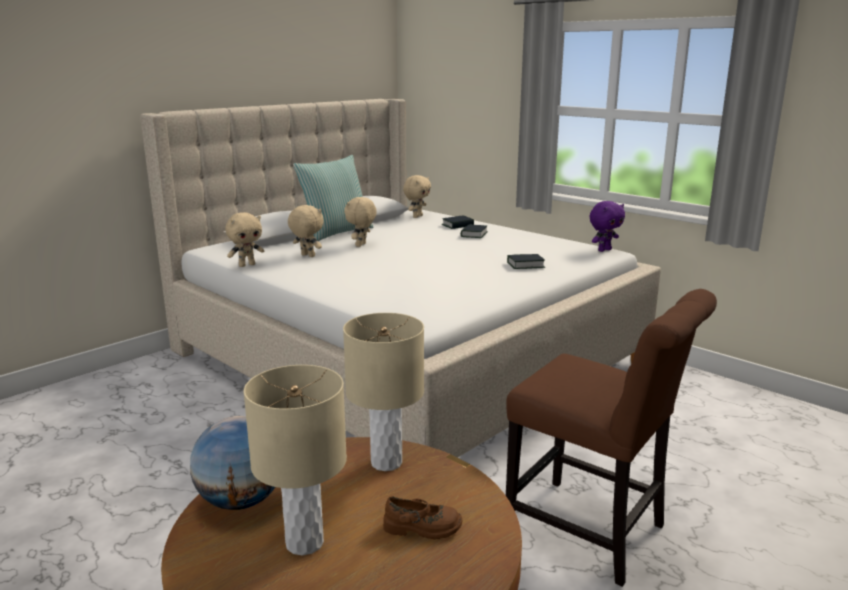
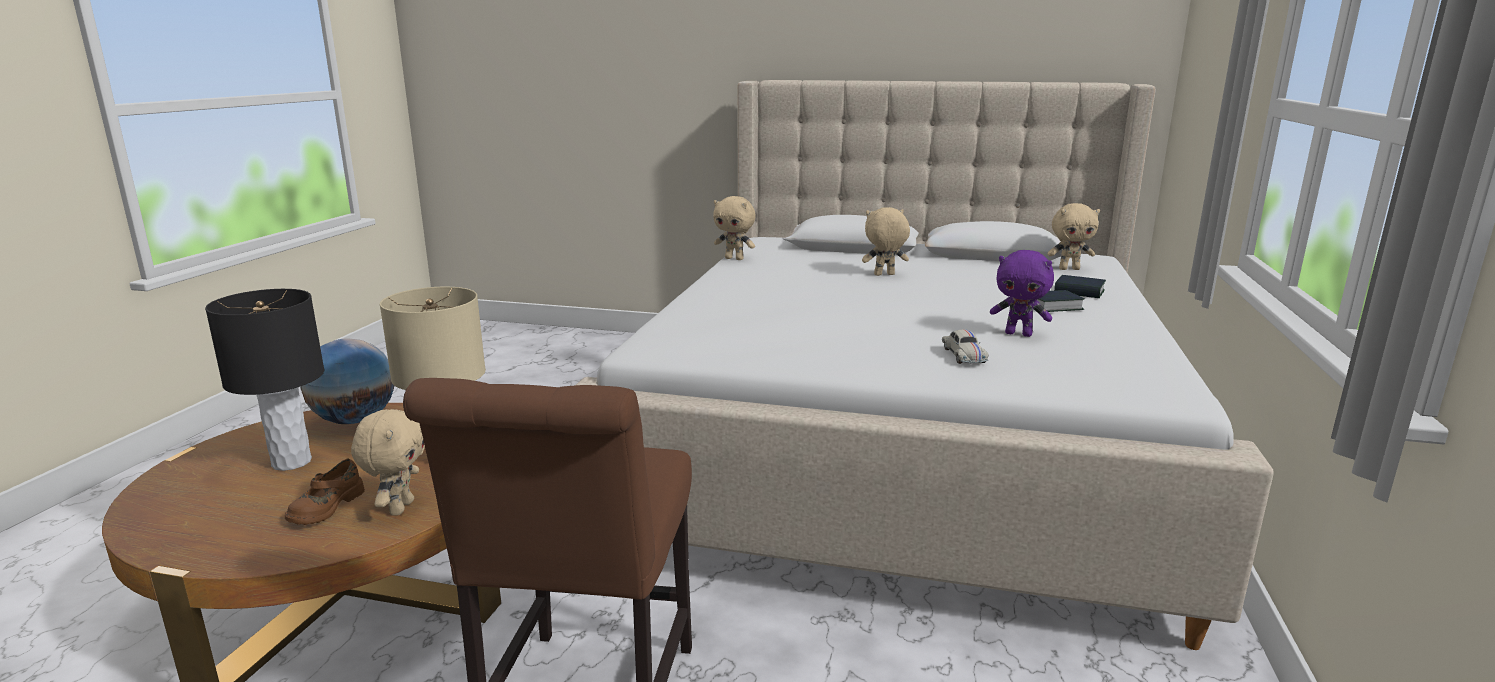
camera: 60 degrees right, 0 degrees up
(304, 542) = (292, 462): beige table lamp -> black table lamp
(307, 256) = (801, 267): beige plush toy -> beige plush toy (400, 507)
(336, 233) = (910, 258): pillow -> none
(422, 528) = (326, 507): brown shoe -> brown shoe turned 45 degrees clockwise
(525, 265) = (964, 356): book -> white toy car
(604, 250) = (1175, 391): purple plush toy -> purple plush toy (1019, 334)

